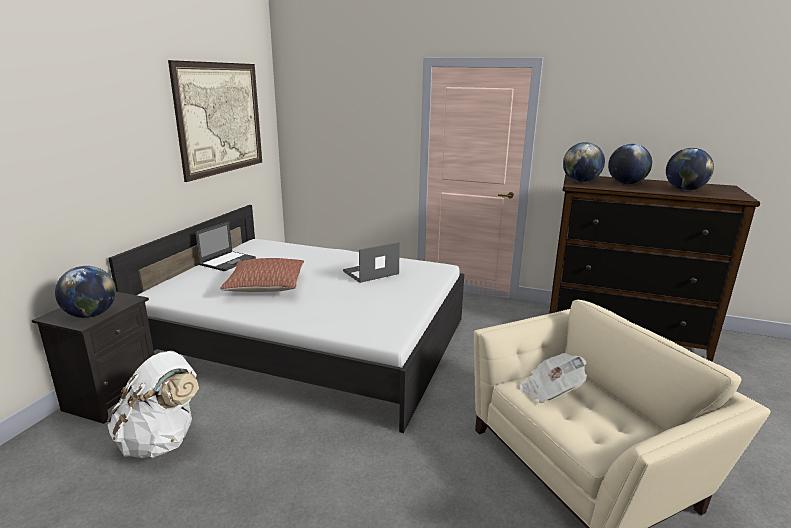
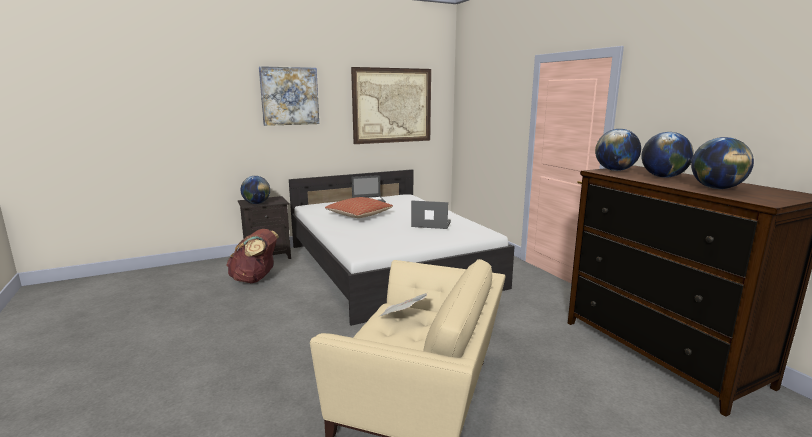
camera: 45 degrees right, 5 degrees down
(89, 113) = (289, 96): none -> picture
(161, 440) = (255, 279): white backpack -> brown backpack

